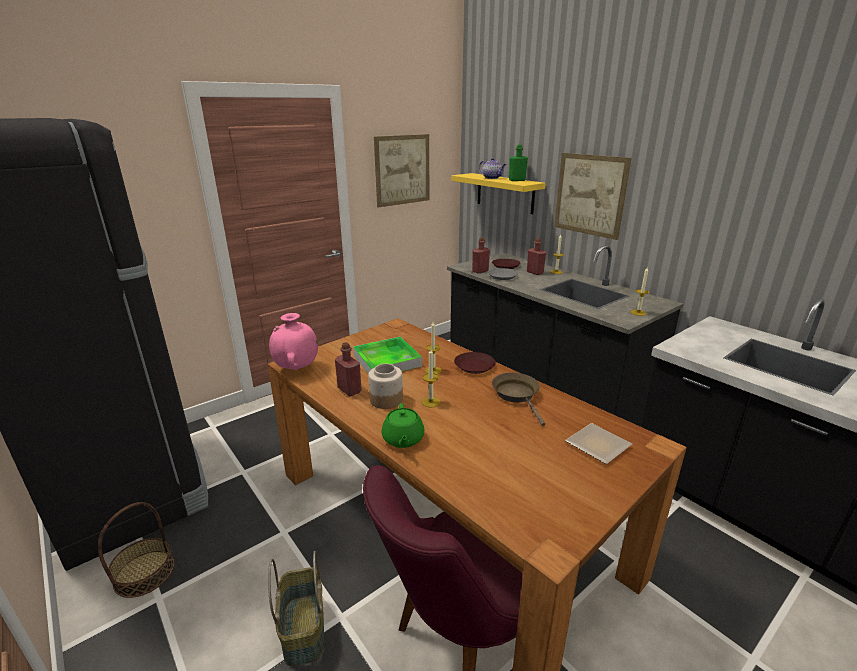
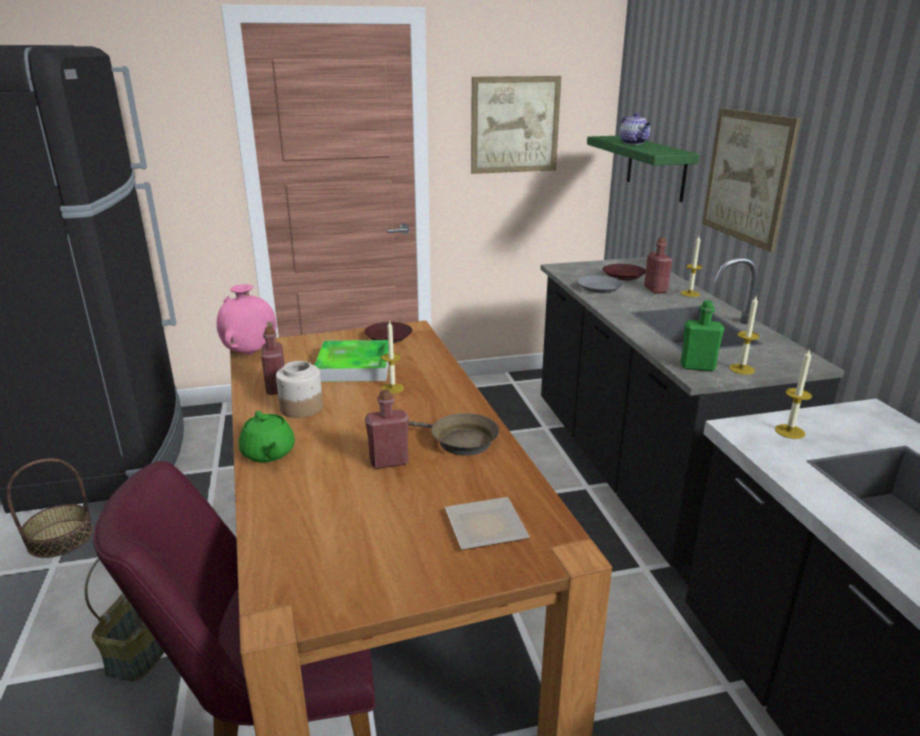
camera: 25 degrees right, 0 degrees up
(403, 439) = (268, 453): green teapot -> green teapot turned 45 degrees counterclockwise
(430, 402) = (346, 422): candle -> candle (789, 431)
(474, 366) = (448, 394): brown plate -> brown plate (388, 336)
(480, 271) = (577, 277): red bottle -> red bottle (389, 462)
(505, 193) = (656, 167): yellow shelf -> green shelf
(517, 180) = (662, 148): green bottle -> green bottle (697, 367)
(517, 395) = (458, 441): brown frying pan -> brown frying pan turned 105 degrees clockwise

